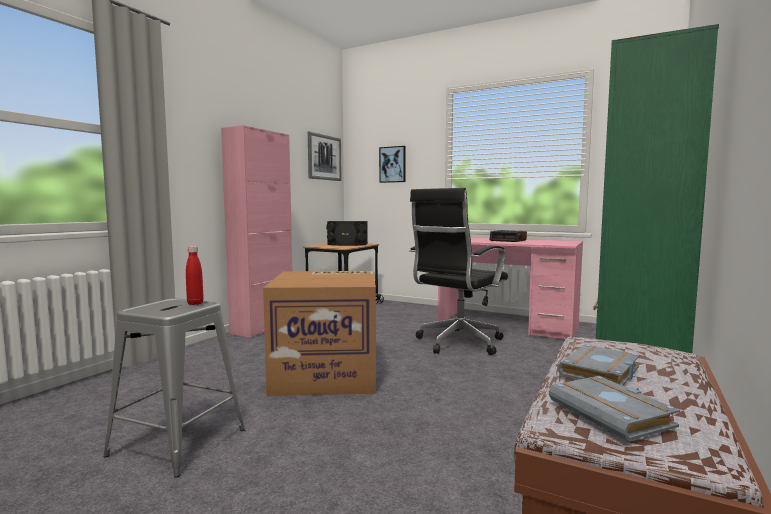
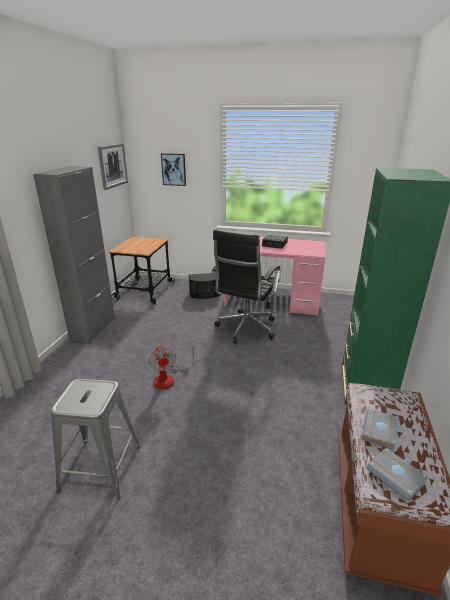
camera: 15 degrees left, 20 degrees up
(195, 303) = (101, 387): red bottle -> none
(262, 328) = (93, 328): pink cabinet -> grey cabinet
(327, 373) = (169, 378): cardboard box -> fan
(347, 244) = (143, 243): black speaker -> black speaker (205, 294)

